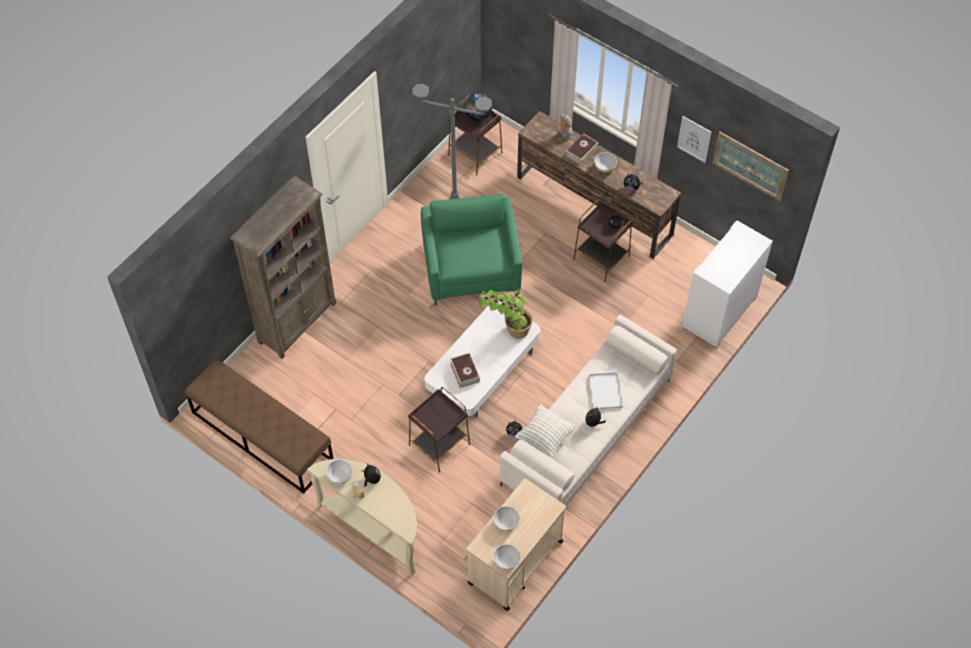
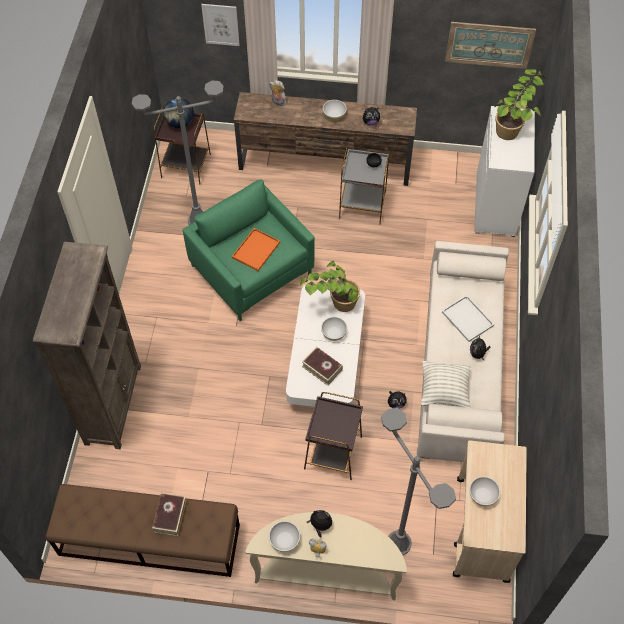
camera: 30 degrees left, 0 degrees up
(443, 537) = (398, 543): none -> grey floor lamp
(469, 252) = (256, 251): none -> orange tray
(506, 560) = (511, 534): white bowl -> white bowl (334, 333)
(581, 152) = (304, 111): book -> book (170, 516)
(601, 258) = (363, 206): brown side table -> grey side table
(694, 139) = (420, 44): picture -> picture (220, 24)
(743, 247) = (514, 126): none -> potted plant

